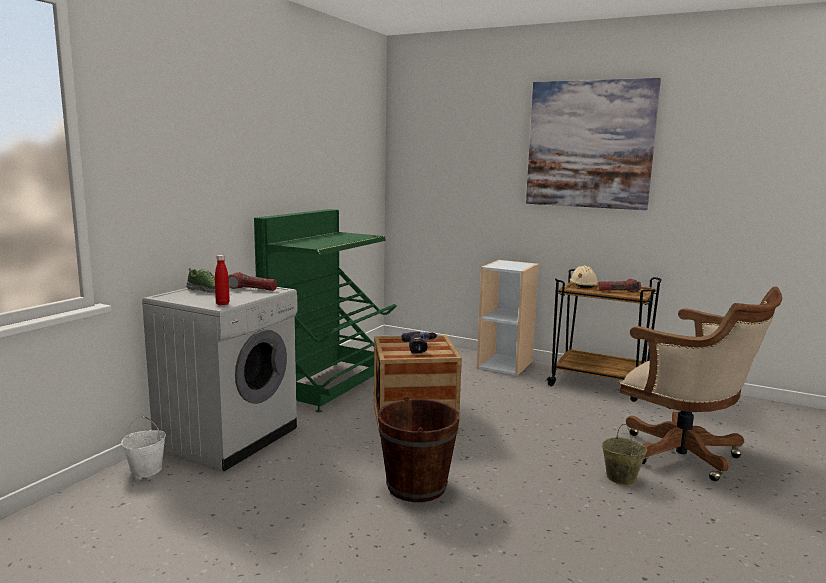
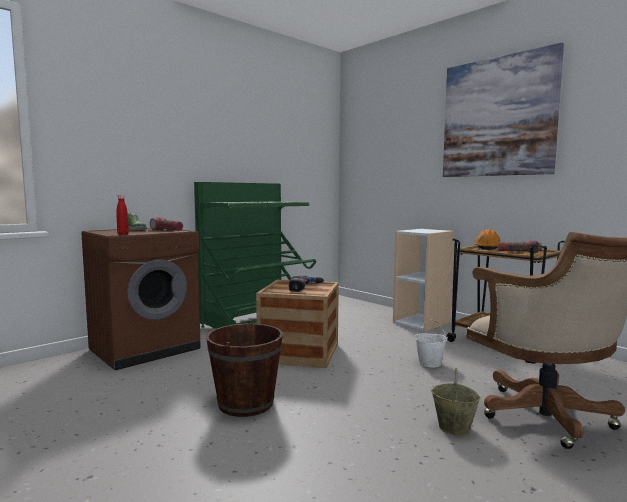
camera: 20 degrees right, 5 degrees down
(147, 470) = (67, 362): white bucket -> white bucket (430, 363)
(230, 438) = (146, 349): white washing machine -> brown washing machine
(583, 285) = (487, 248): beige hard hat -> orange hard hat

